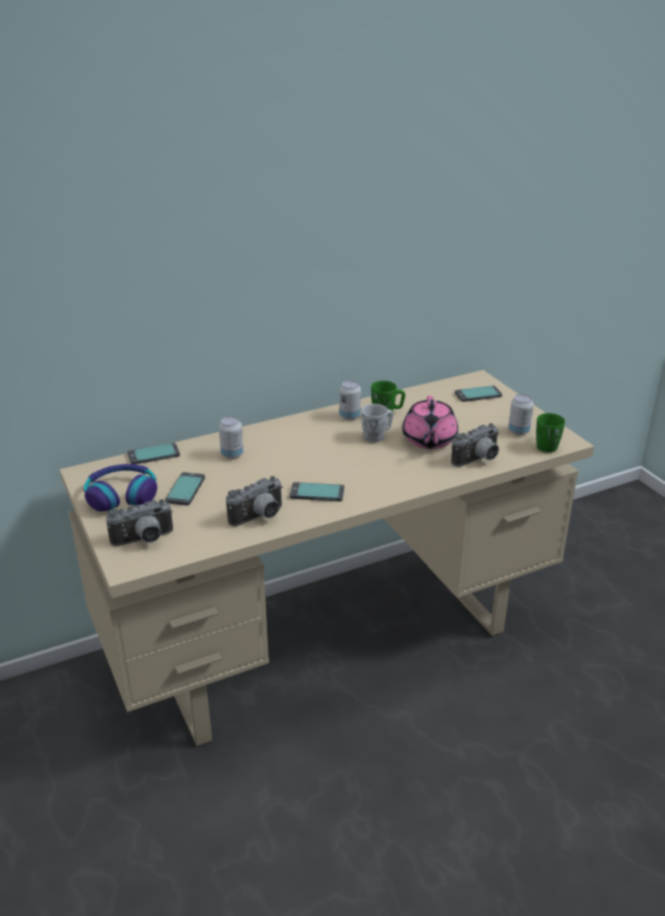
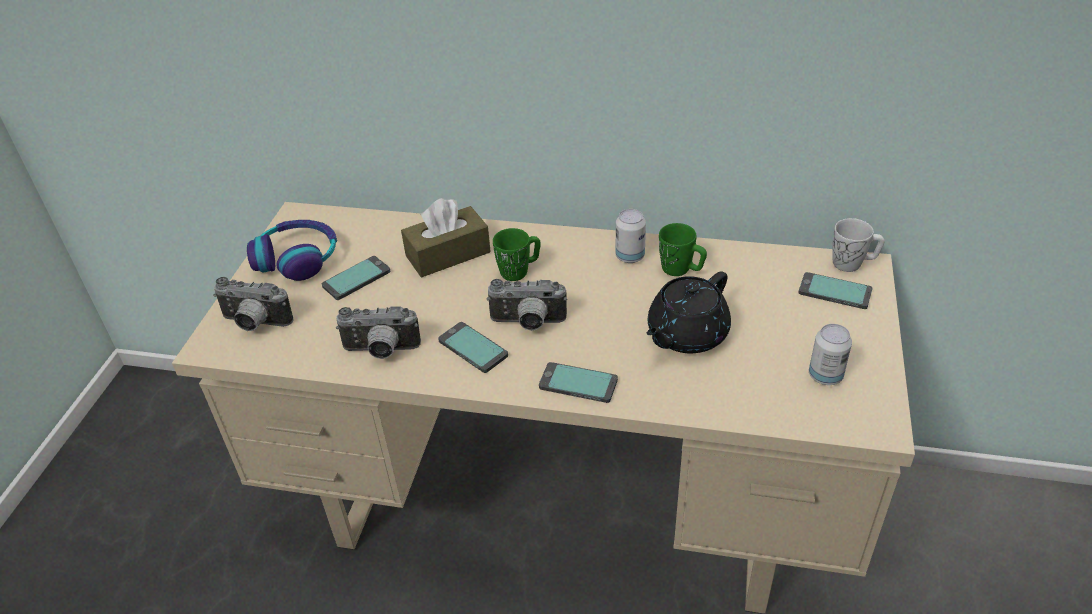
camera: 40 degrees right, 10 degrees up
(153, 455) = (377, 221): phone -> phone (578, 384)
(232, 454) = (448, 254): can -> brown tissue box
(377, 436) = (630, 300): white mug -> white mug (853, 263)
(429, 440) = (686, 334): pink teapot -> black teapot
(478, 460) = (714, 396): camera -> camera (528, 323)
(547, 445) = (842, 419): green mug -> green mug (519, 270)

